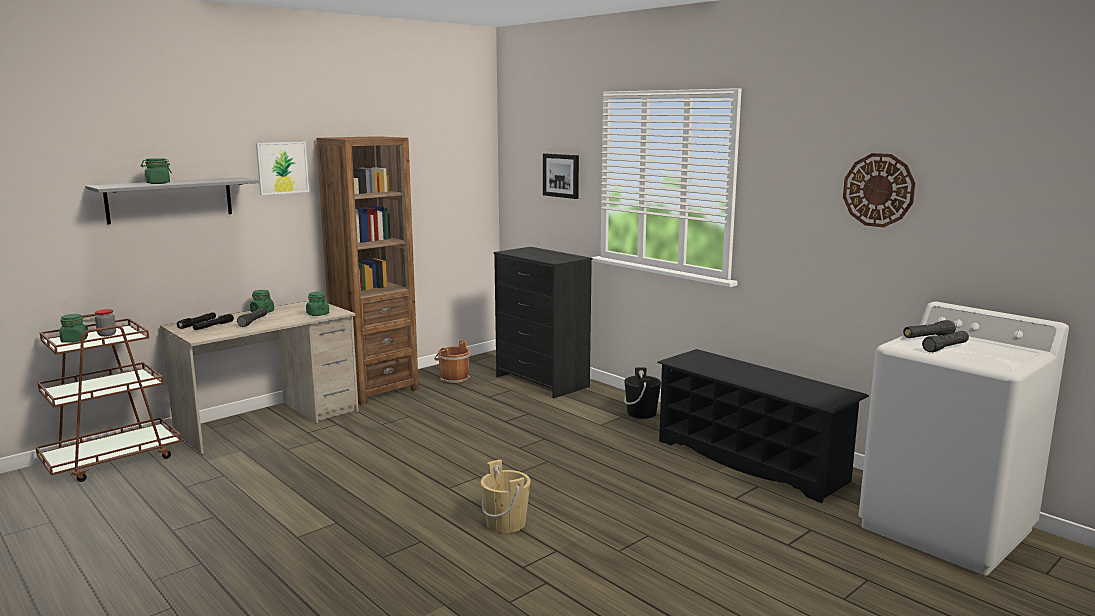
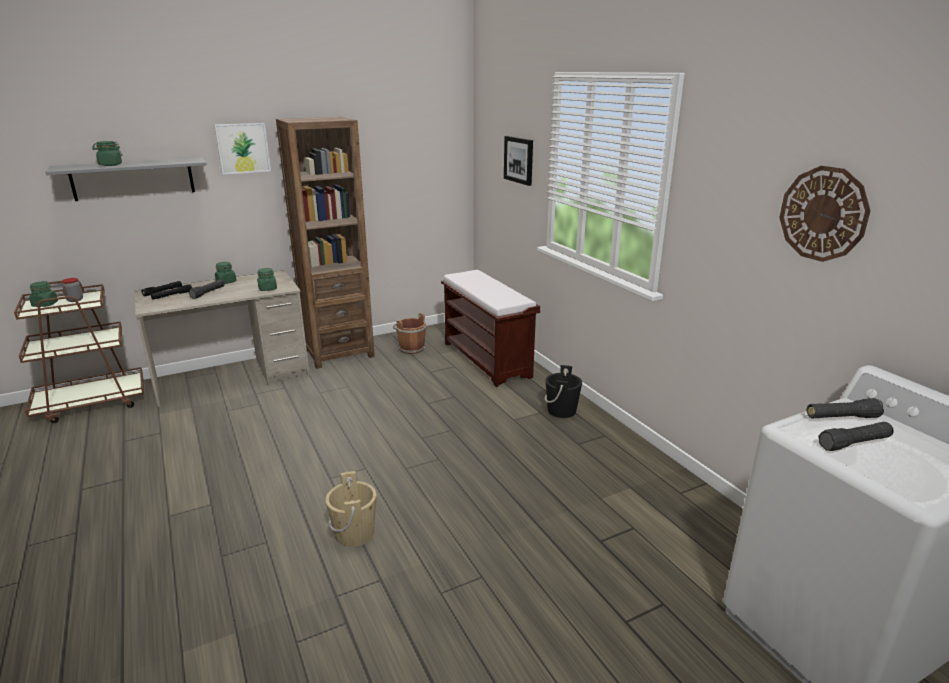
camera: 15 degrees right, 10 degrees up
(541, 382) = (487, 360): black dresser -> brown bench
(751, 460) = (643, 490): black shoe rack -> none

